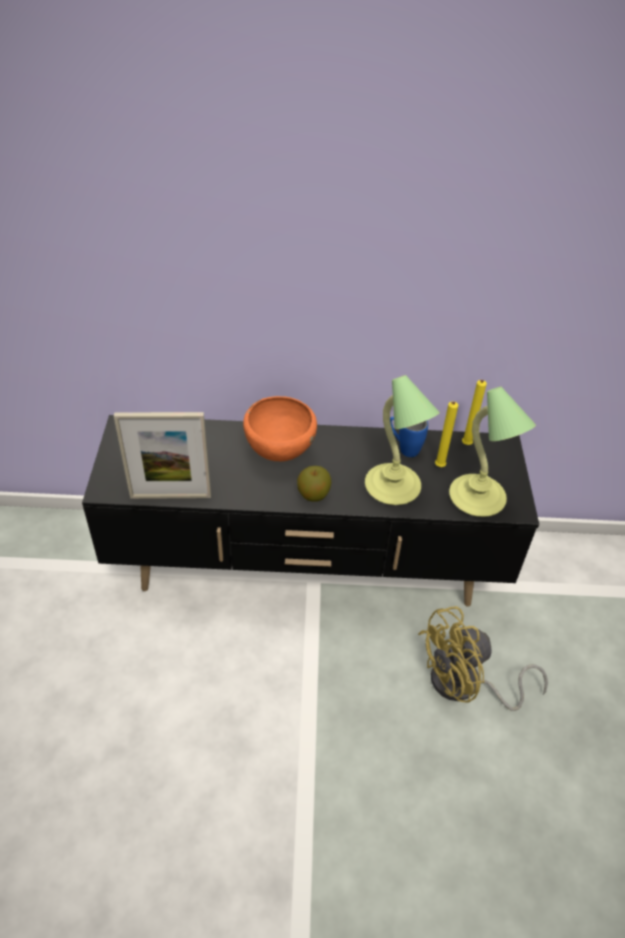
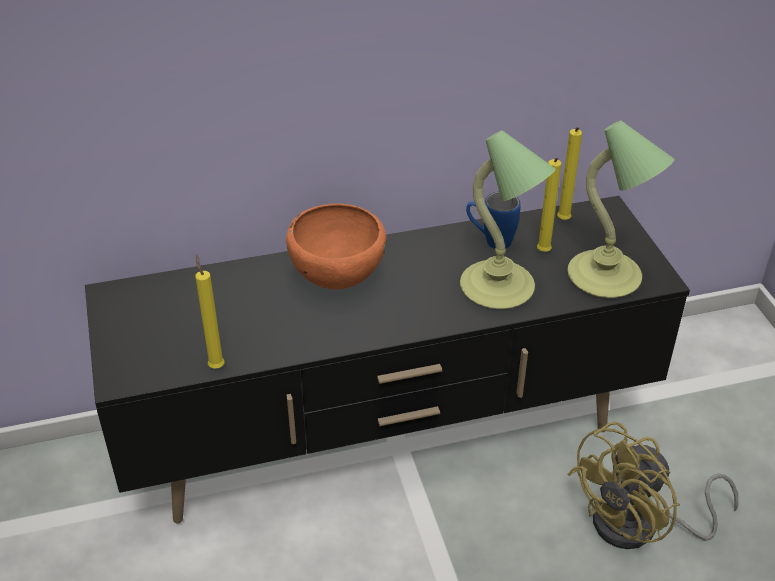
camera: 15 degrees left, 5 degrees down
(170, 496) = (216, 365): picture frame -> yellow candle
(313, 495) = (403, 320): apple -> none

